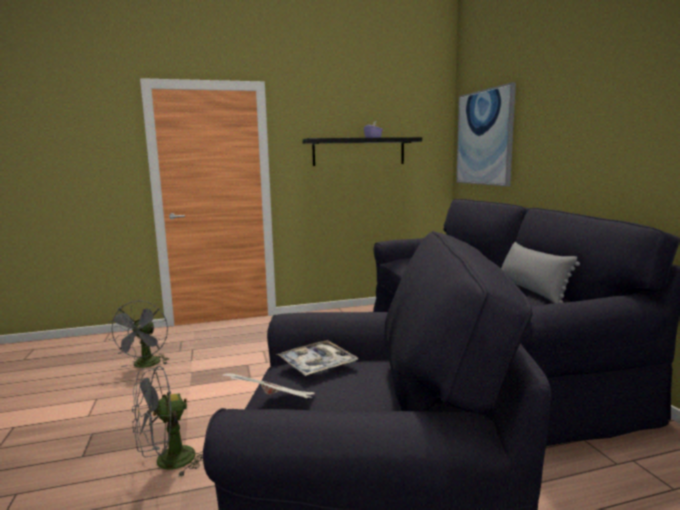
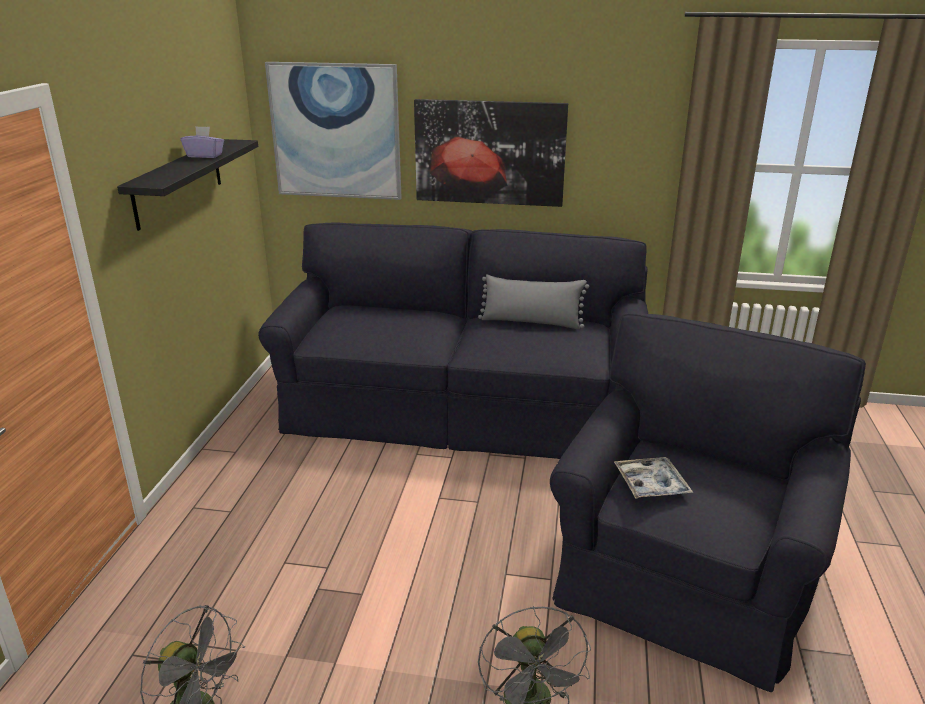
camera: 65 degrees left, 15 degrees up
(274, 408) = (732, 525): newspaper -> none
(563, 145) = (489, 152): none -> picture

